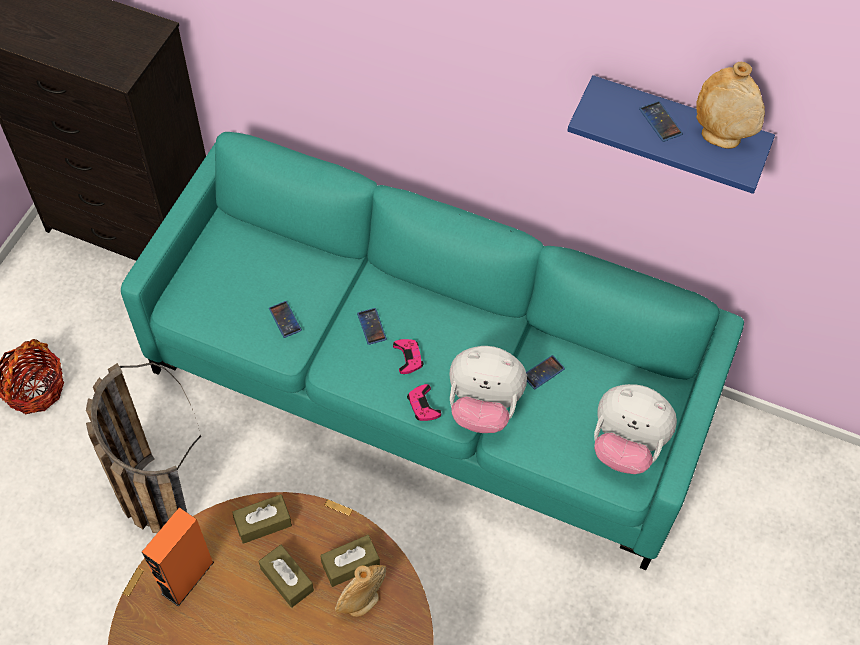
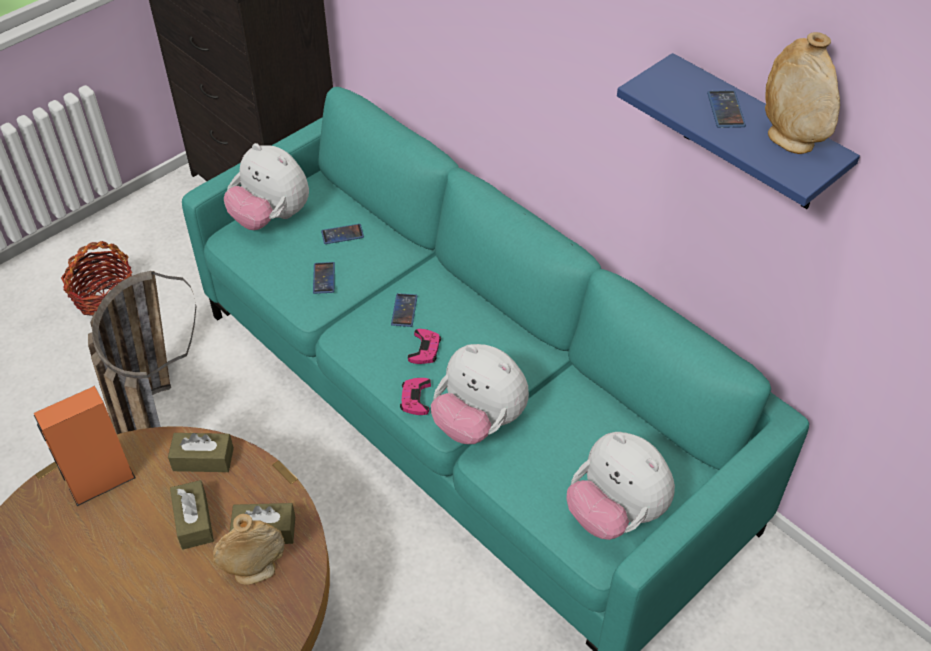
camera: 25 degrees right, 10 degrees down
(202, 274) = (271, 217): none -> plush toy
(543, 372) = (559, 409): phone -> phone (342, 234)

